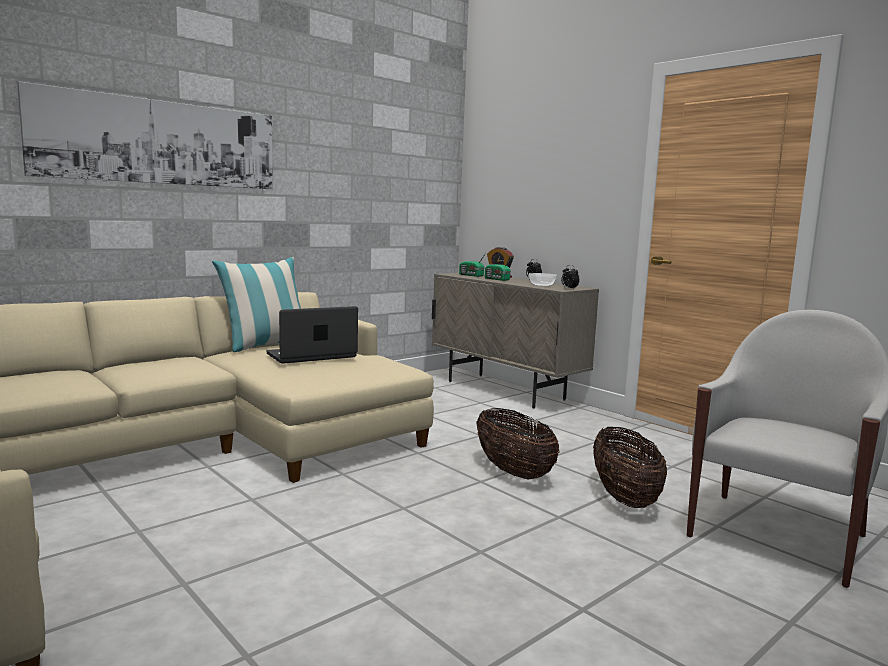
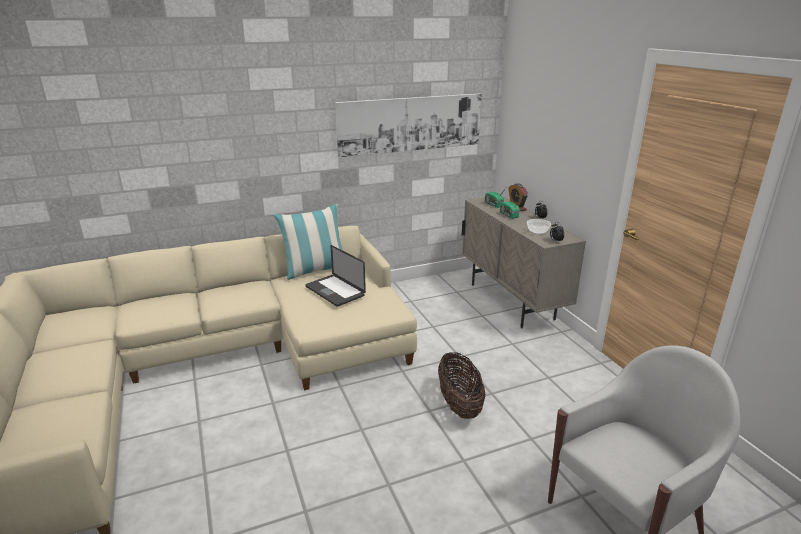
camera: 20 degrees right, 15 degrees up
(160, 142) = (238, 125): picture -> picture (410, 124)
(311, 356) = (335, 291): laptop -> laptop turned 120 degrees counterclockwise
(624, 498) = (527, 449): basket -> none

